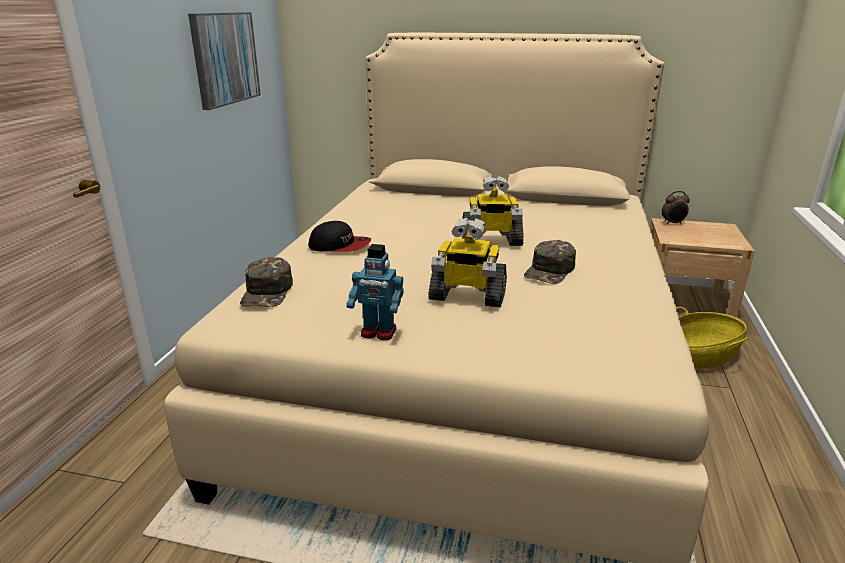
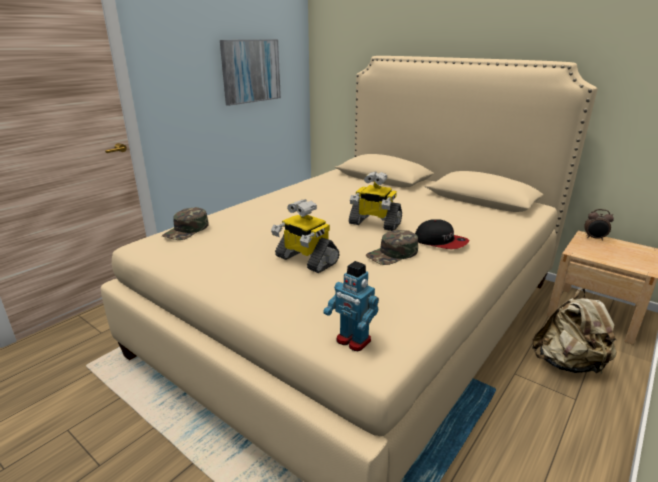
camera: 25 degrees right, 0 degrees up
(340, 246) = (267, 209): cap -> cap (440, 242)
(378, 332) = (217, 271): toy robot -> toy robot (353, 341)
(700, 356) = (568, 363): basket -> beige backpack

